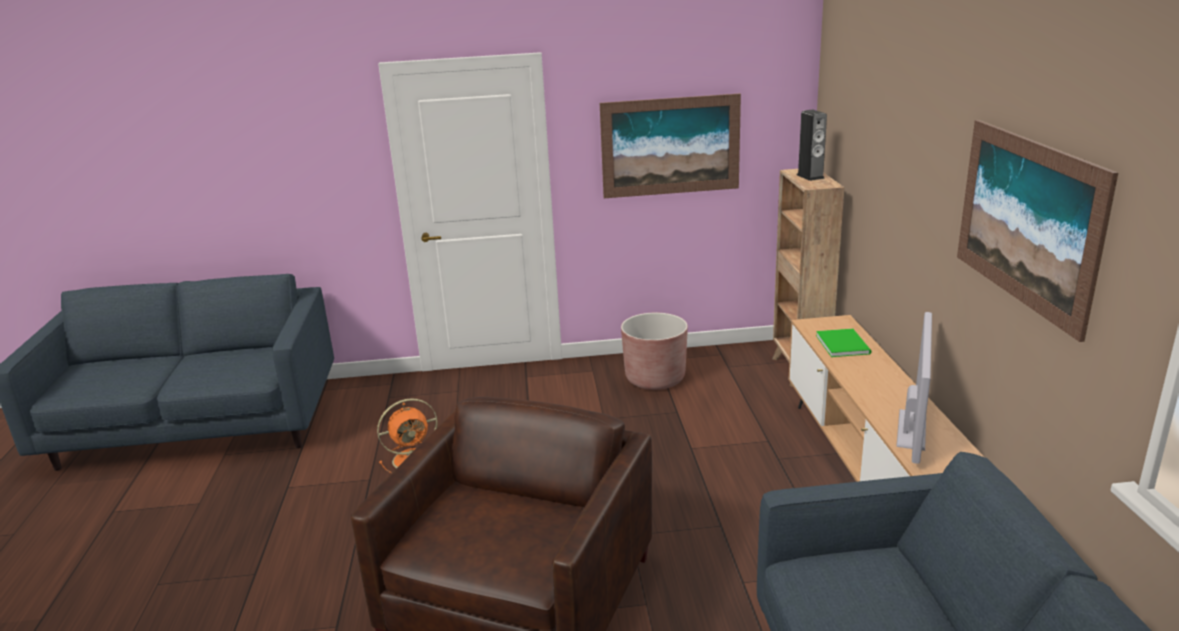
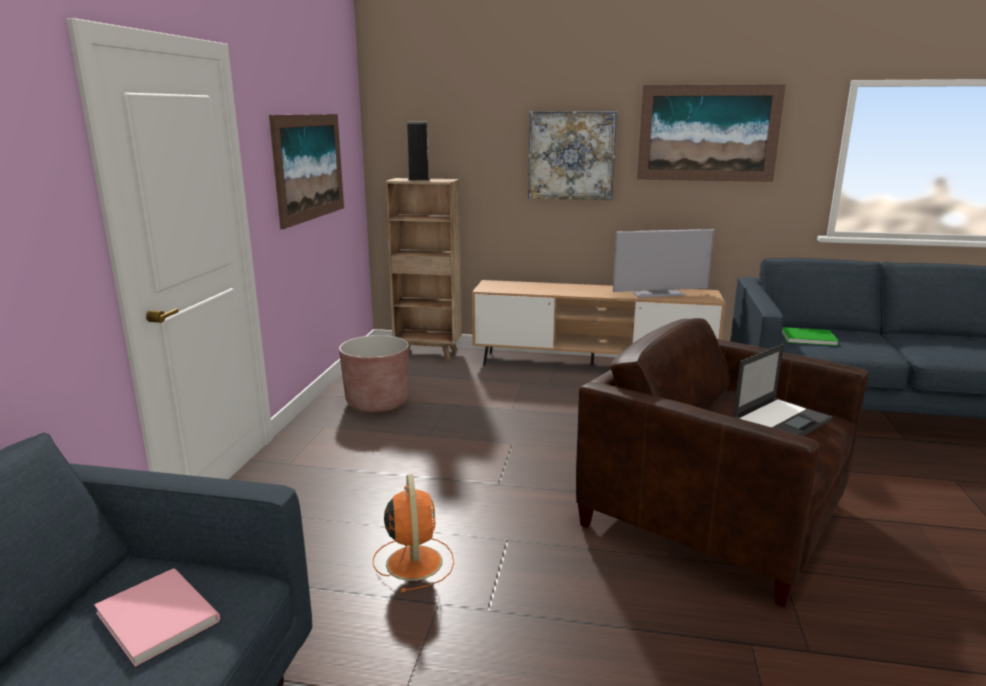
camera: 75 degrees left, 5 degrees down
(243, 367) = (159, 614): none -> pink book
(505, 539) = (782, 419): none -> laptop
(843, 344) = (528, 287): green book -> green book (806, 337)
(911, 429) = (659, 294): television -> television turned 135 degrees clockwise
(918, 196) = (571, 155): none -> picture

